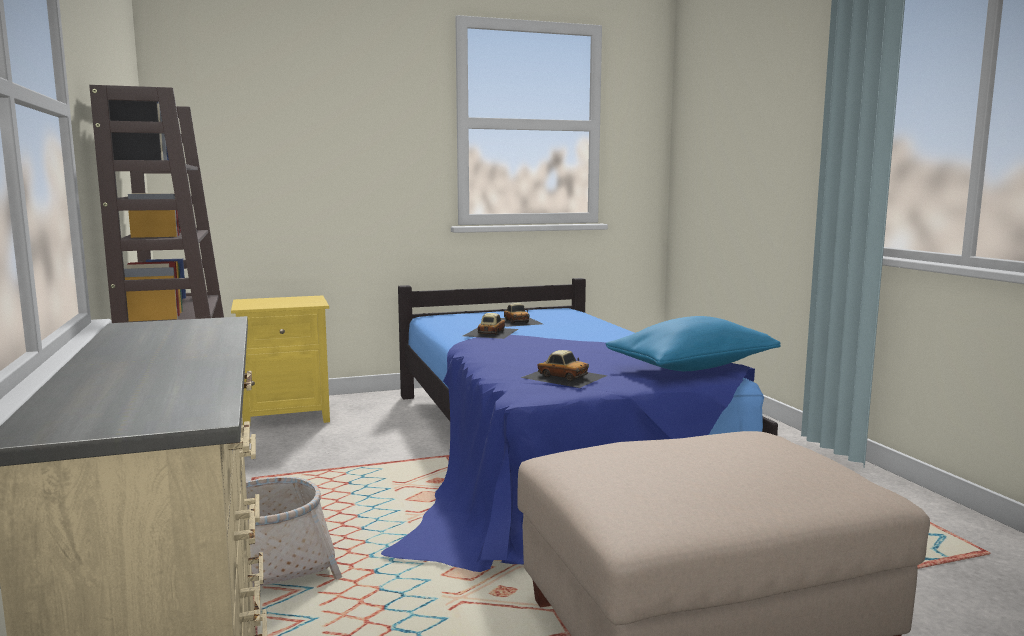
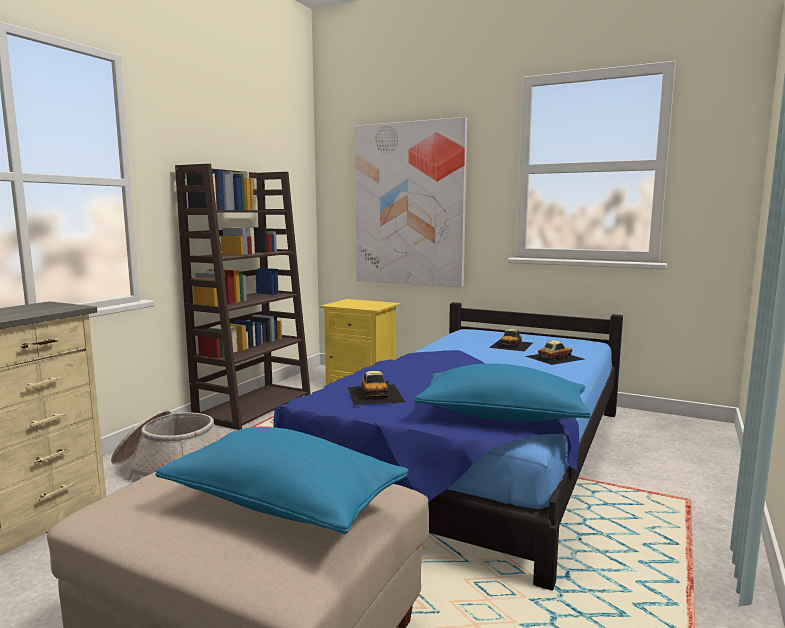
camera: 45 degrees right, 0 degrees up
(313, 162) = (409, 204): none -> picture
(490, 332) = (457, 349): toy car -> toy car (554, 357)
(749, 460) = (283, 504): none -> blue pillow

